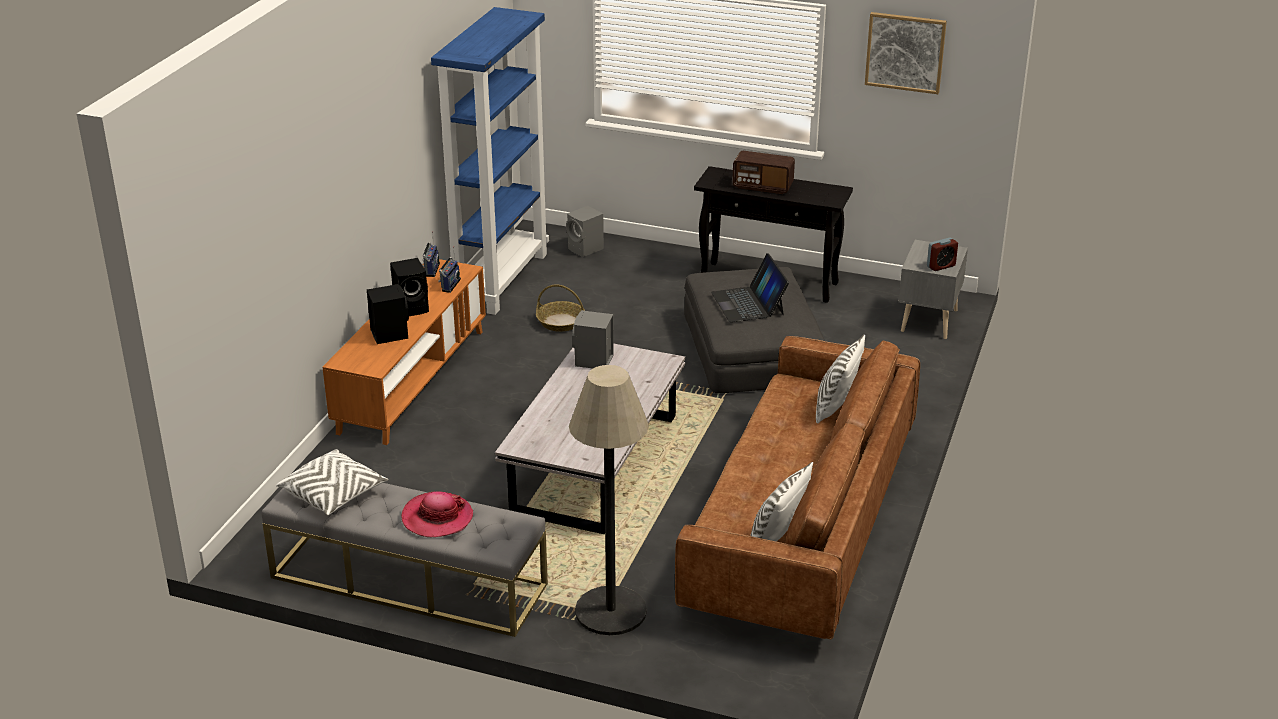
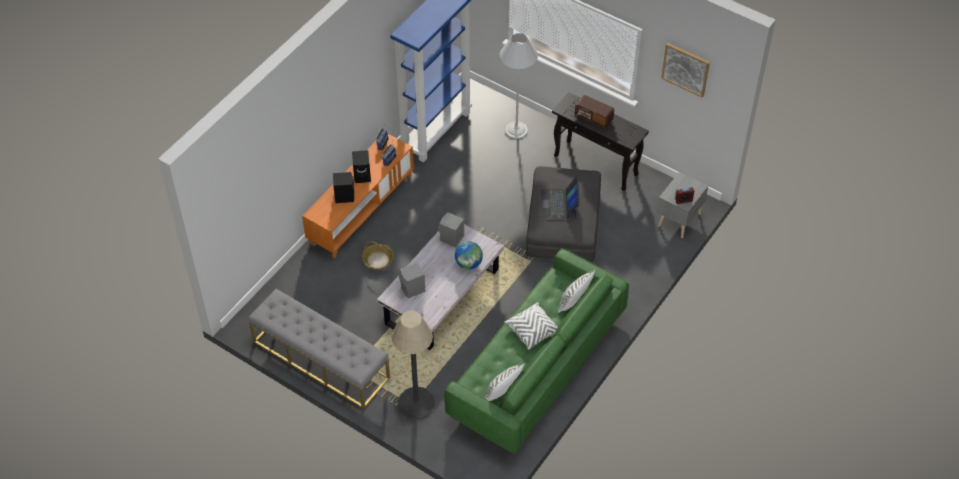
camera: 15 degrees right, 20 degrees up
(334, 494) = (286, 314): white pillow -> white pillow (533, 330)
(437, 517) = (333, 342): hat -> none
(561, 322) = (459, 176): basket -> basket (378, 260)
(586, 249) = (495, 113): grey speaker -> grey speaker (413, 289)
(627, 263) = (516, 130): none -> white floor lamp
(637, 386) = (468, 264): none -> globe
(800, 524) = (536, 366): brown sofa -> green sofa

